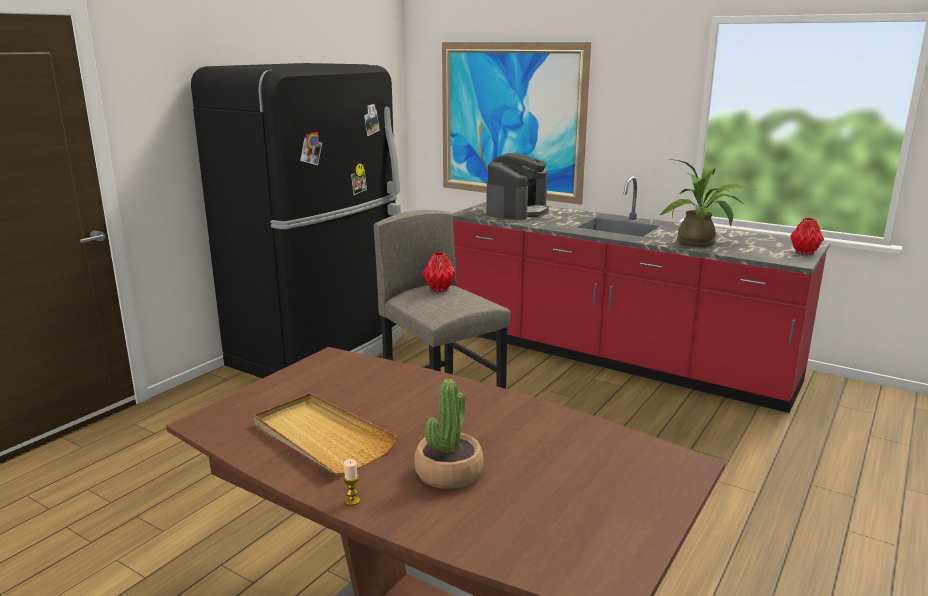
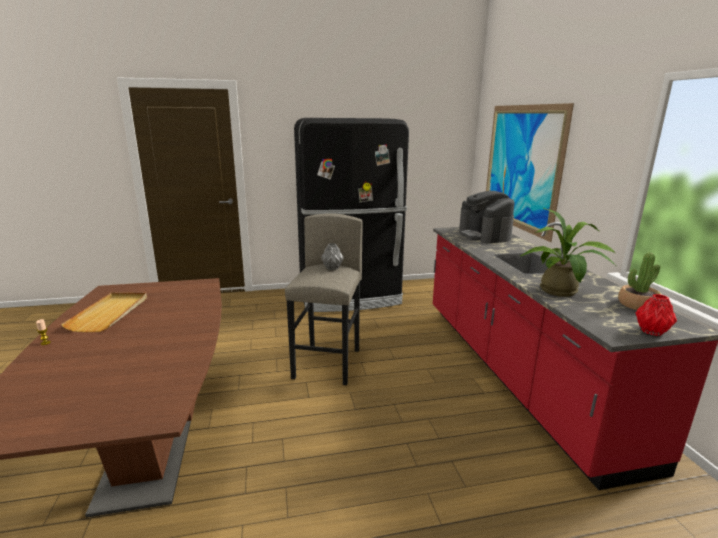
camera: 45 degrees right, 0 degrees up
(439, 289) = (332, 268): red vase -> grey vase
(448, 472) = (92, 352): potted plant -> potted plant (637, 305)
(517, 211) = (484, 235): coffee machine -> coffee machine turned 90 degrees clockwise

